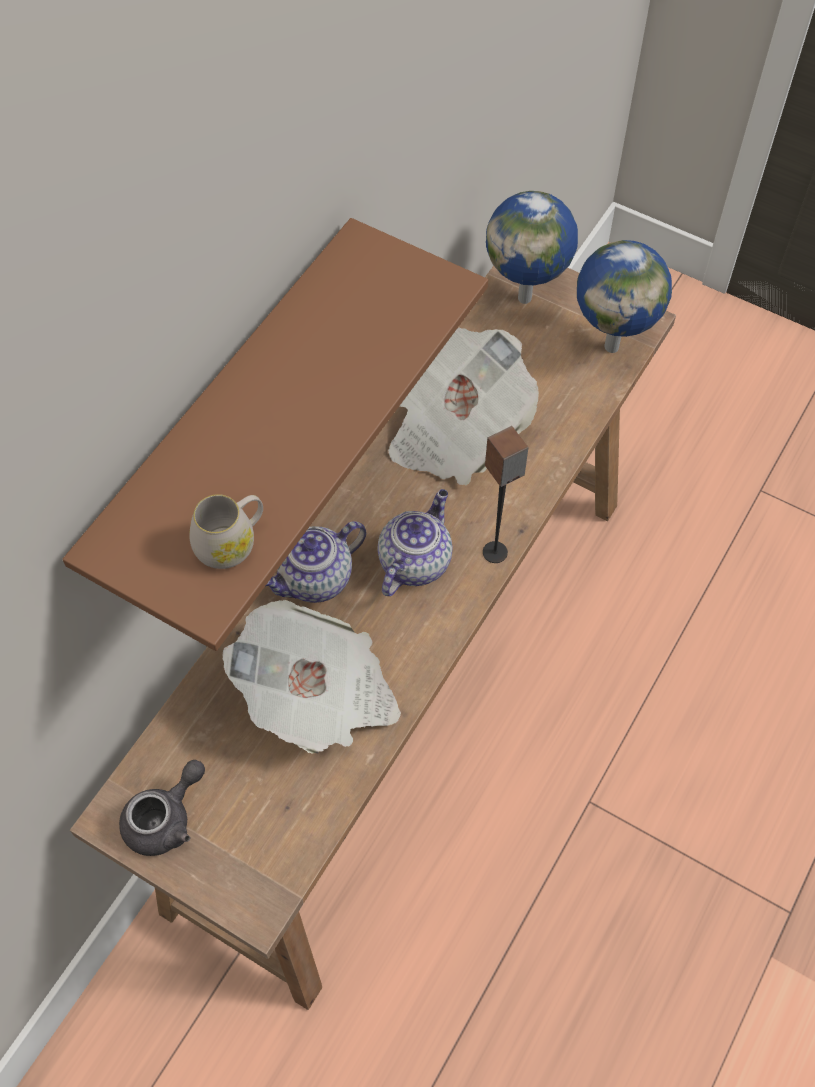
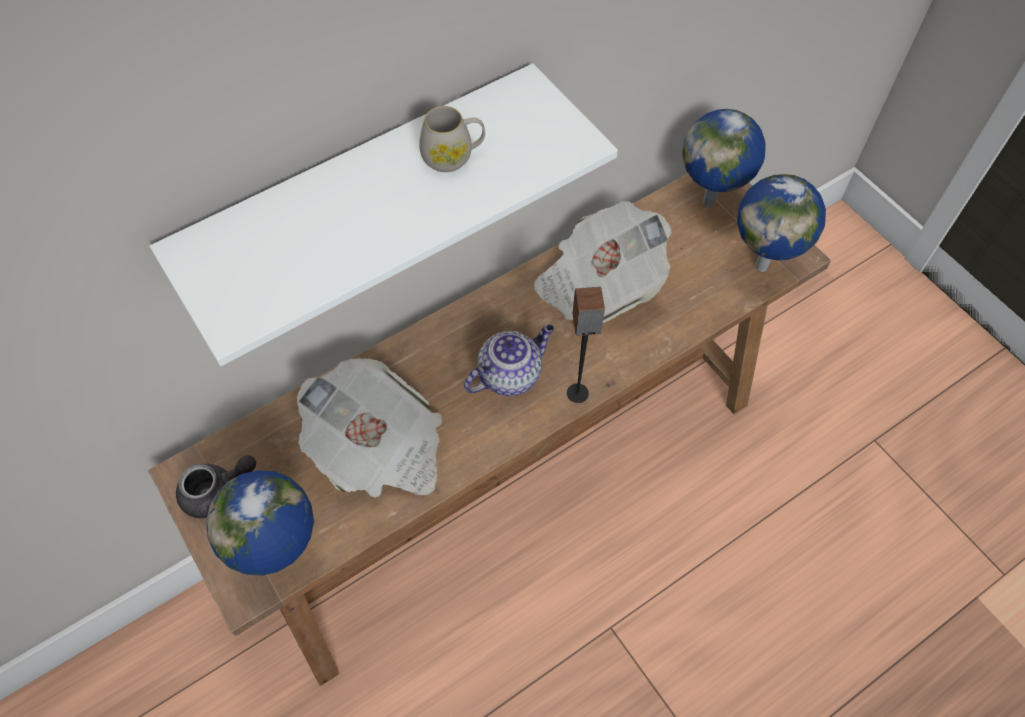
camera: 25 degrees right, 0 degrees up
(226, 416) = (362, 189): brown shelf -> white shelf
(231, 543) = (280, 284): white mug -> white mug (453, 156)
(278, 851) = (284, 555): none -> globe
(315, 580) = (426, 358): teapot -> none

